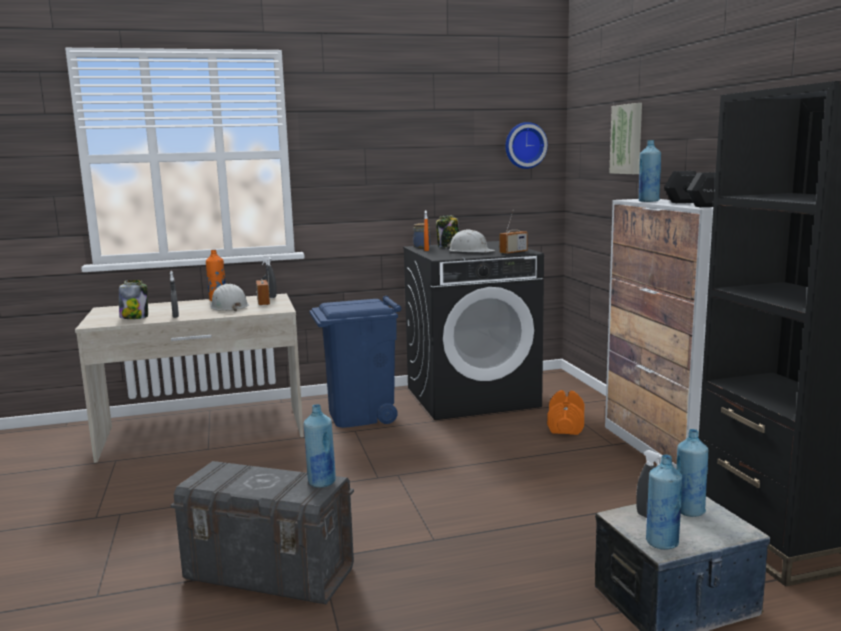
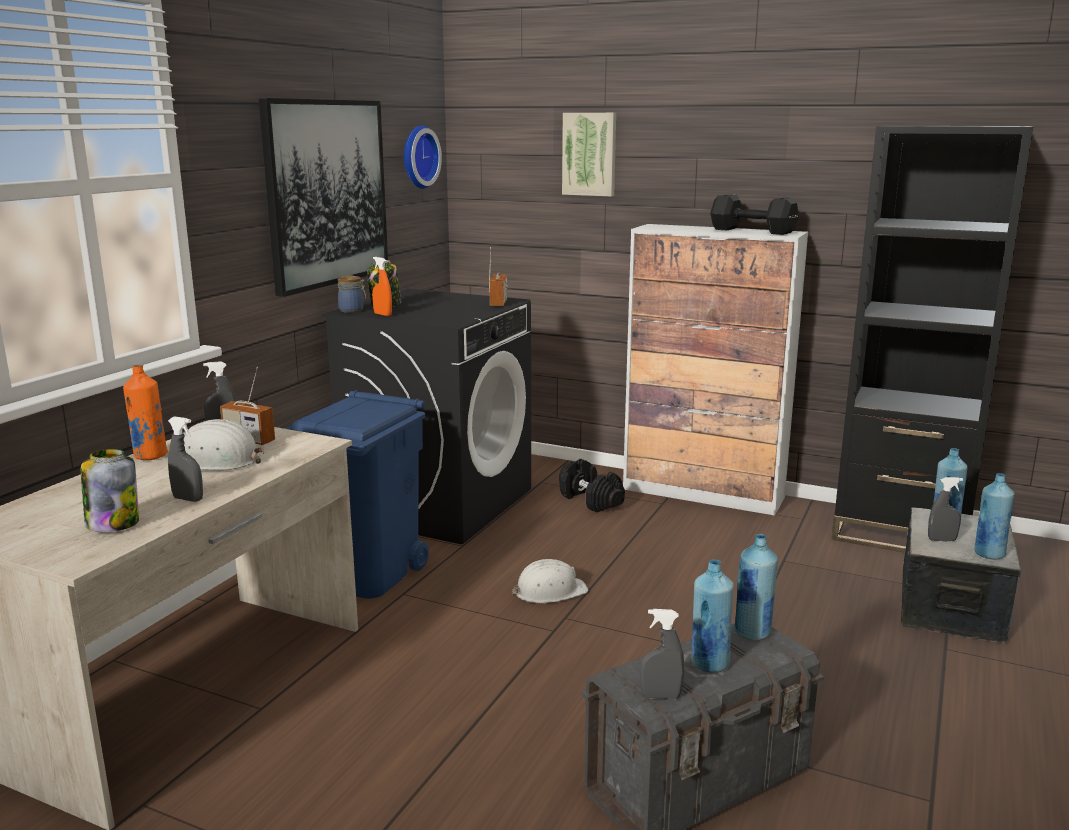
camera: 50 degrees left, 5 degrees up
(208, 481) = (660, 696): none -> grey spray bottle
(418, 168) = (327, 193): none -> picture
(470, 251) = (445, 308): white hard hat -> white hard hat (549, 591)
(566, 426) = (591, 500): orange dumbbell -> black dumbbell
(648, 201) = (686, 229): blue bottle -> blue bottle (709, 663)

